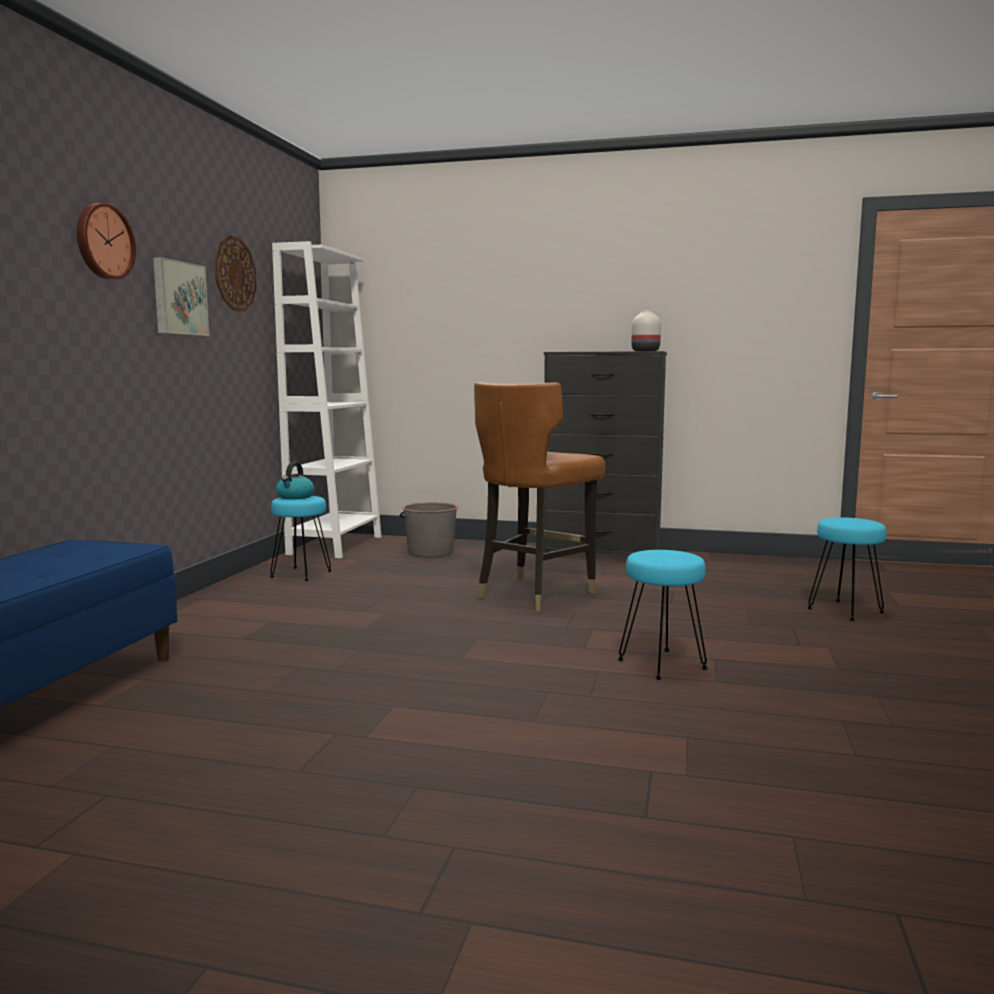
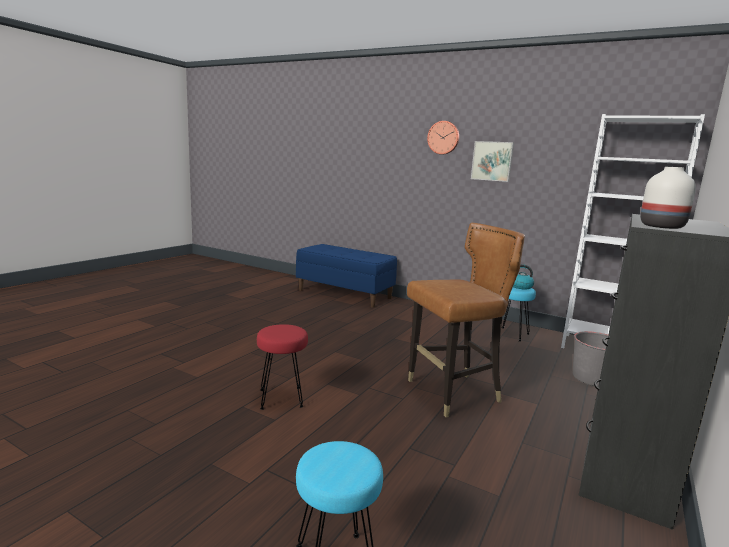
camera: 105 degrees right, 5 degrees up
(234, 274) = (554, 143): wall clock -> none
(533, 594) = (453, 393): brown chair -> brown chair turned 105 degrees clockwise
(661, 664) = (282, 398): turquoise stool -> red stool

